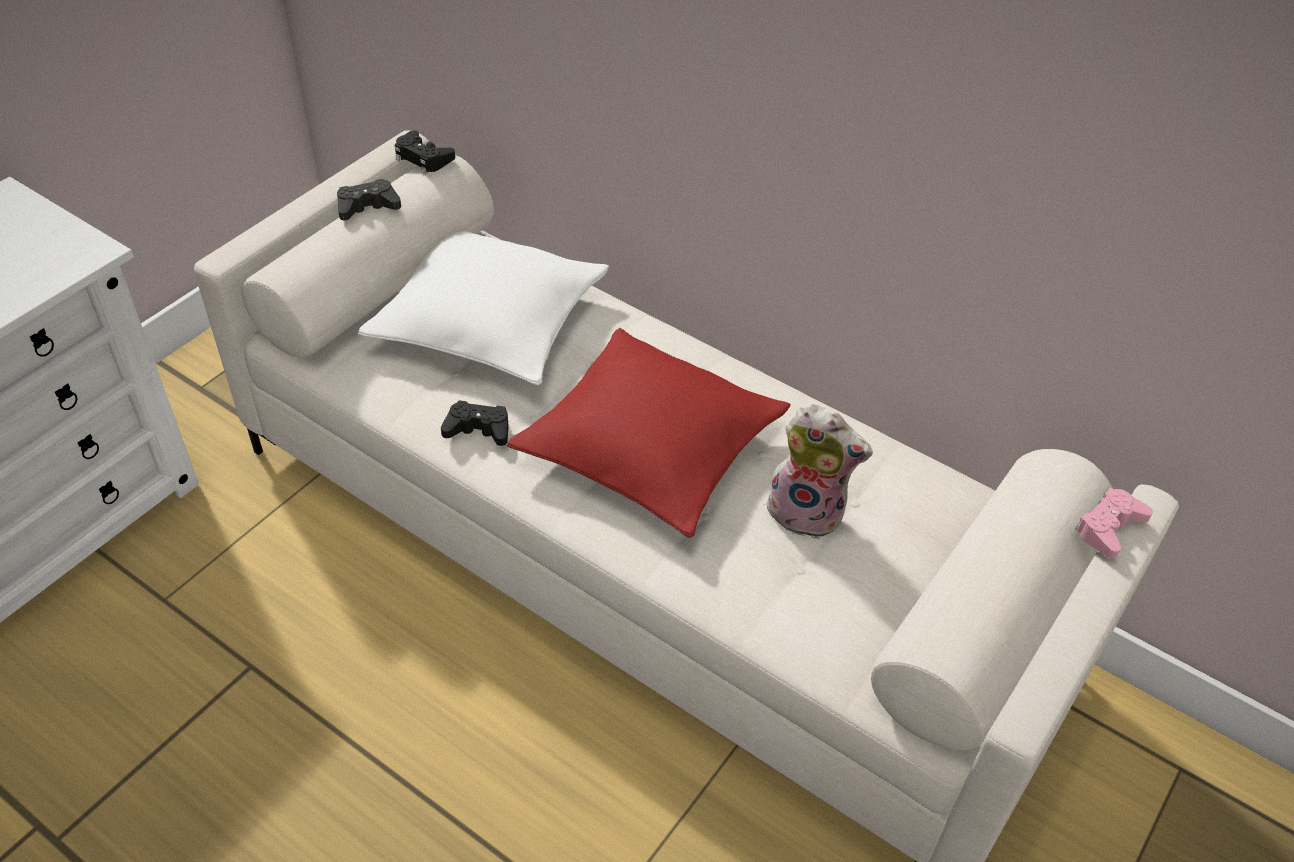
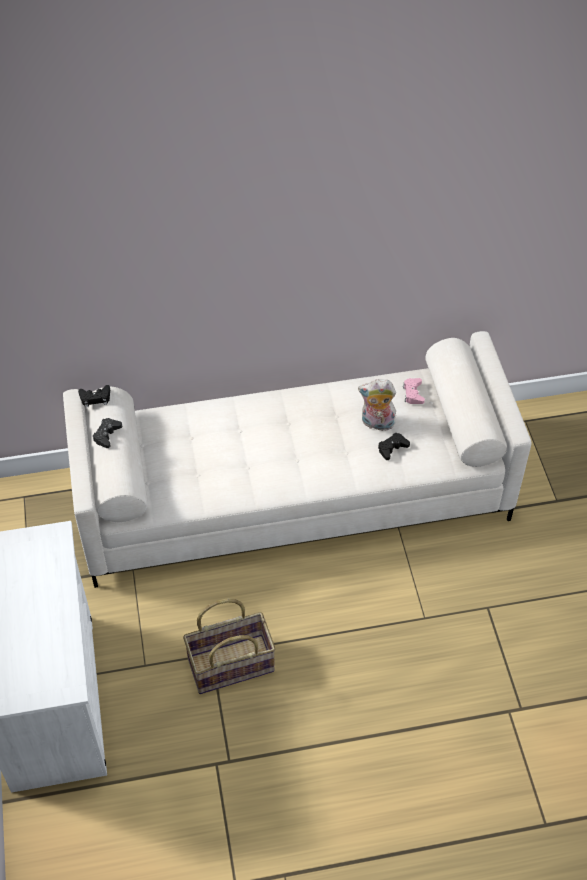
camera: 45 degrees left, 5 degrees up
(253, 704) = (231, 663): none -> basket
(478, 429) = (240, 487): black game controller -> black game controller (392, 448)
(489, 321) = (184, 446): white pillow -> none
(650, 447) = (302, 444): red pillow -> none
(808, 511) = (376, 424): plush toy -> plush toy turned 150 degrees counterclockwise
(1109, 528) = (480, 356): pink game controller -> pink game controller (413, 393)

